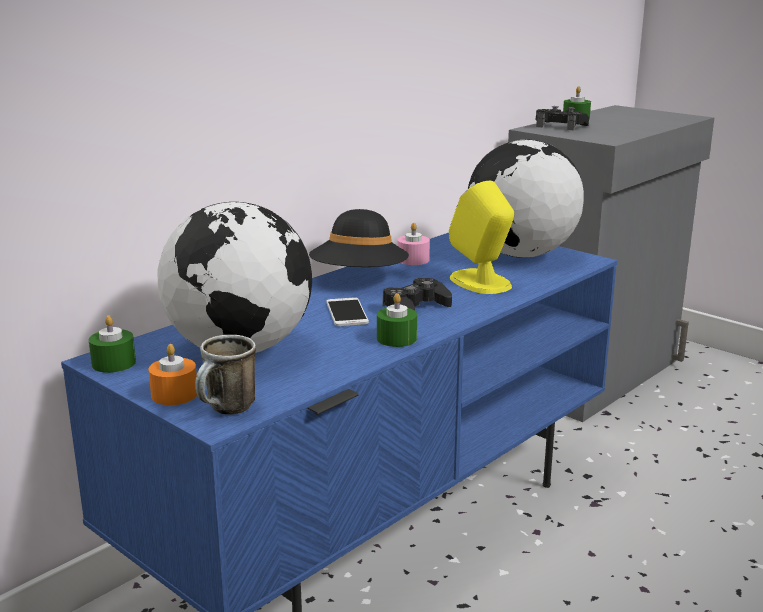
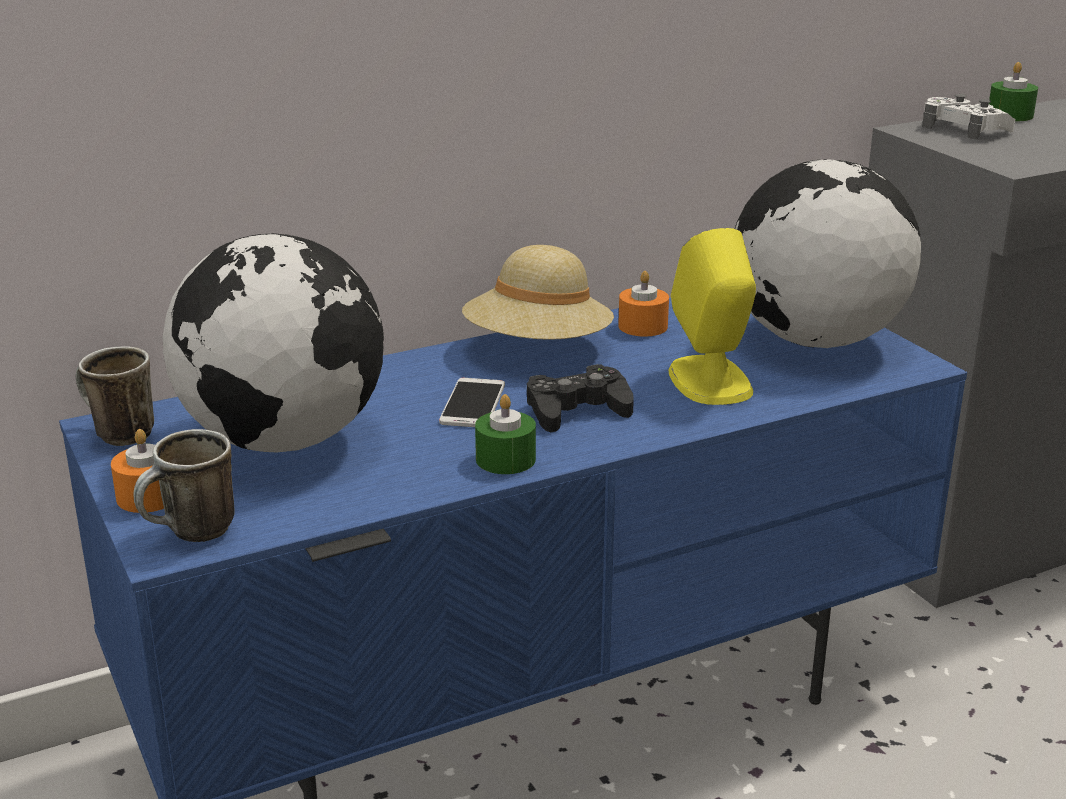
camera: 20 degrees right, 5 degrees up
(113, 363) = (115, 434): green candle -> mug
(359, 278) = (538, 348): black hat -> beige hat
(413, 260) = (643, 326): pink candle -> orange candle
(560, 126) = (965, 129): black game controller -> white game controller

